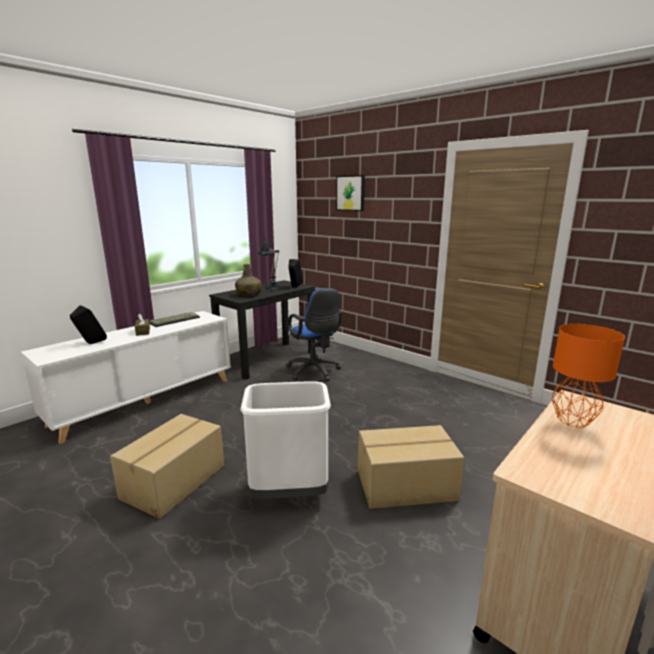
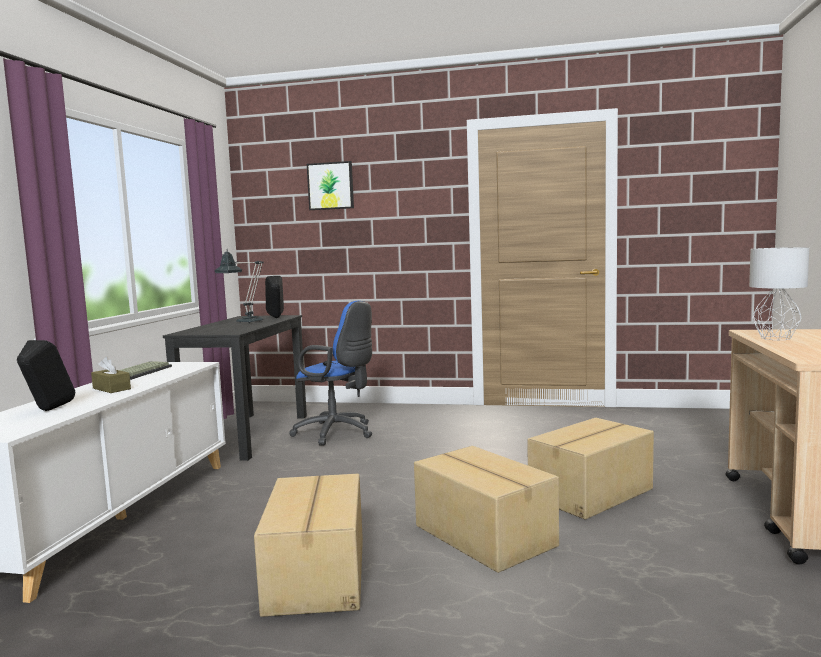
camera: 30 degrees left, 10 degrees down
(249, 294) = (228, 328): green bottle -> none
(288, 493) = (483, 536): white trash can -> cardboard box
(573, 421) = (776, 338): orange table lamp -> grey table lamp

